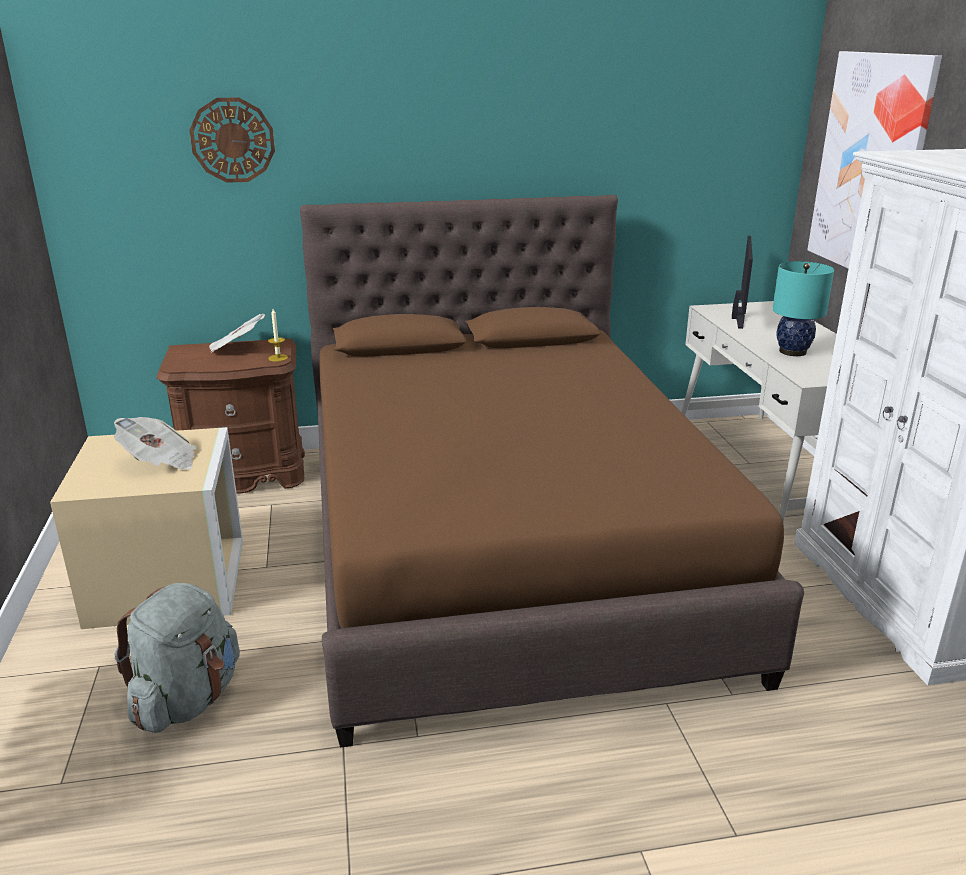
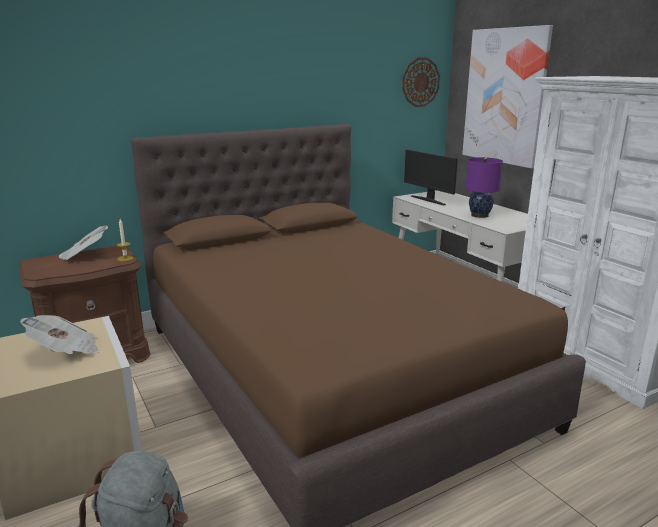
camera: 20 degrees left, 5 degrees down
(232, 140) = (70, 88): wall clock -> wall clock (420, 82)
(737, 317) = (428, 200): monitor -> monitor turned 150 degrees clockwise
(792, 351) = (479, 215): turquoise table lamp -> purple table lamp

